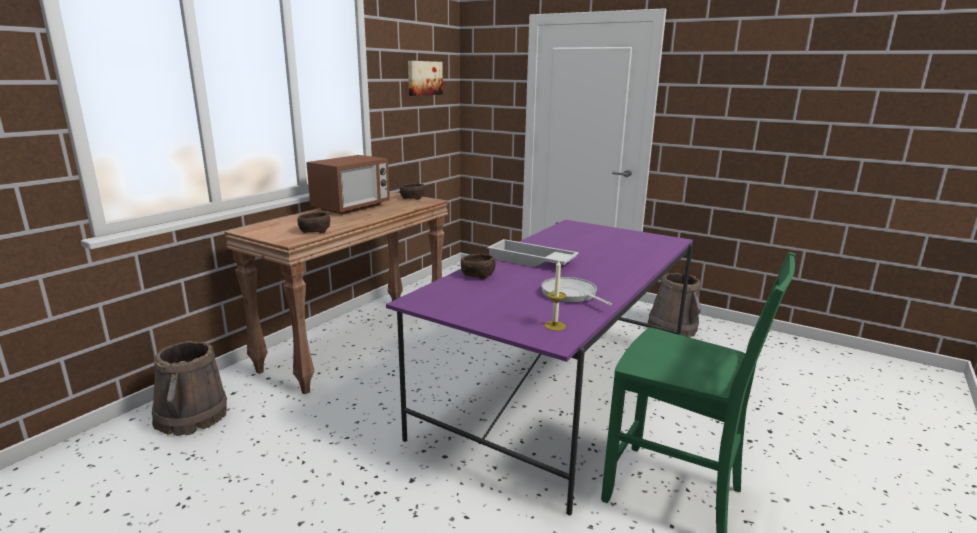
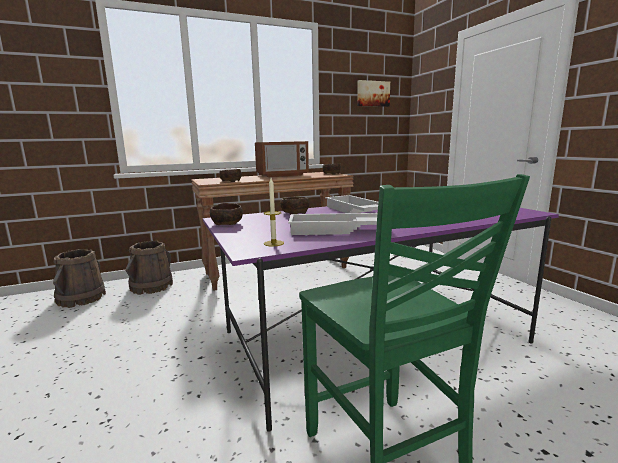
camera: 35 degrees right, 5 degrees down
(441, 307) = (227, 223): none -> brown bowl
(571, 295) = (336, 230): frying pan -> white tray
(672, 328) = (556, 317): brown bucket -> brown bucket (81, 298)

